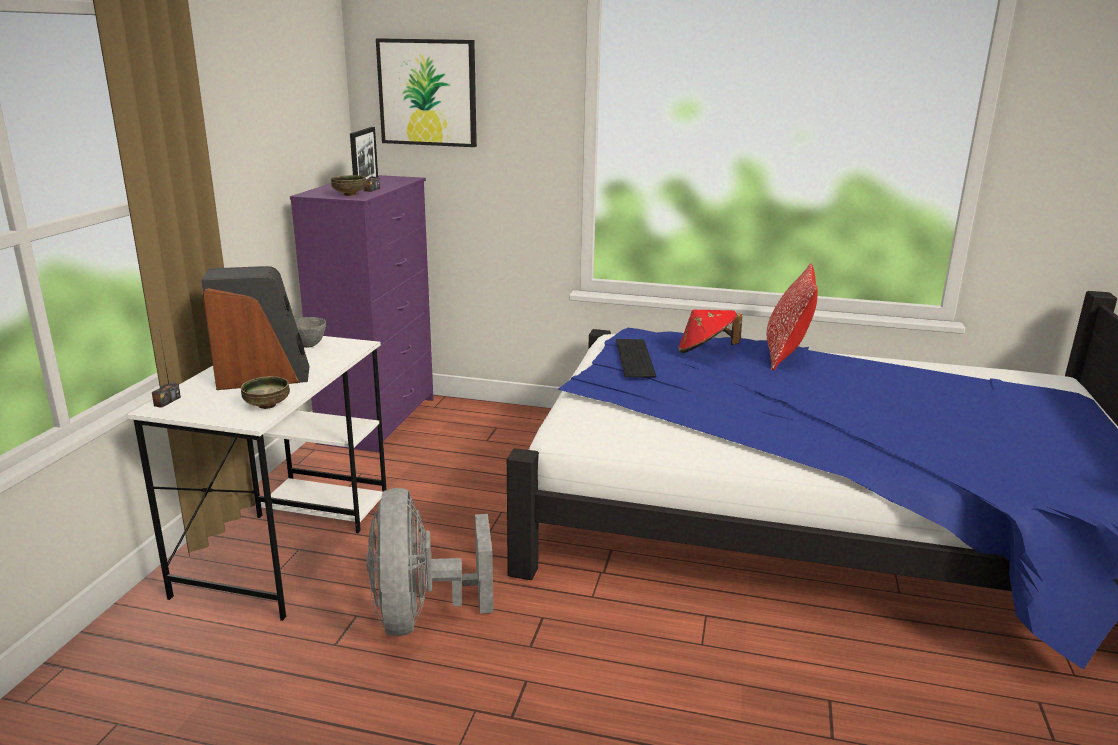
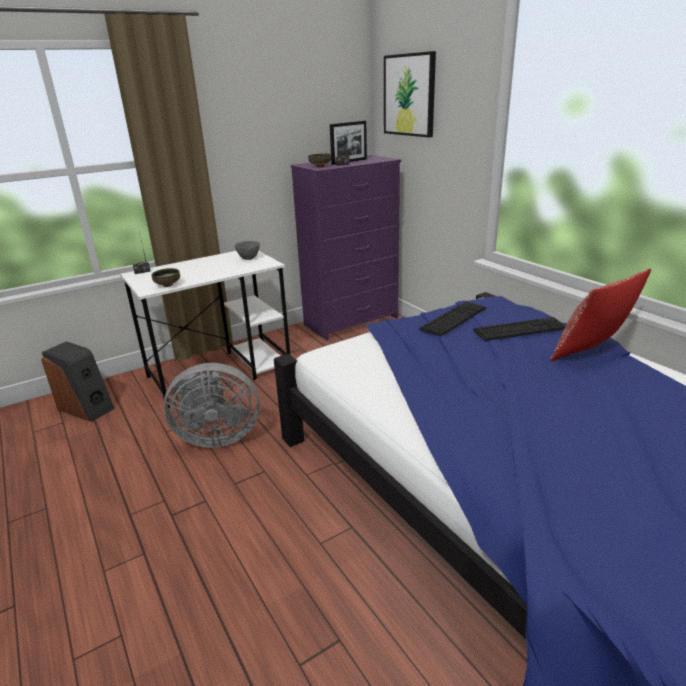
camera: 45 degrees right, 5 degrees up
(263, 377) = (197, 270): speaker -> speaker (86, 408)
(421, 615) = (216, 437): grey fan -> grey fan turned 135 degrees counterclockwise
(706, 351) = (520, 329): red hat -> keyboard

